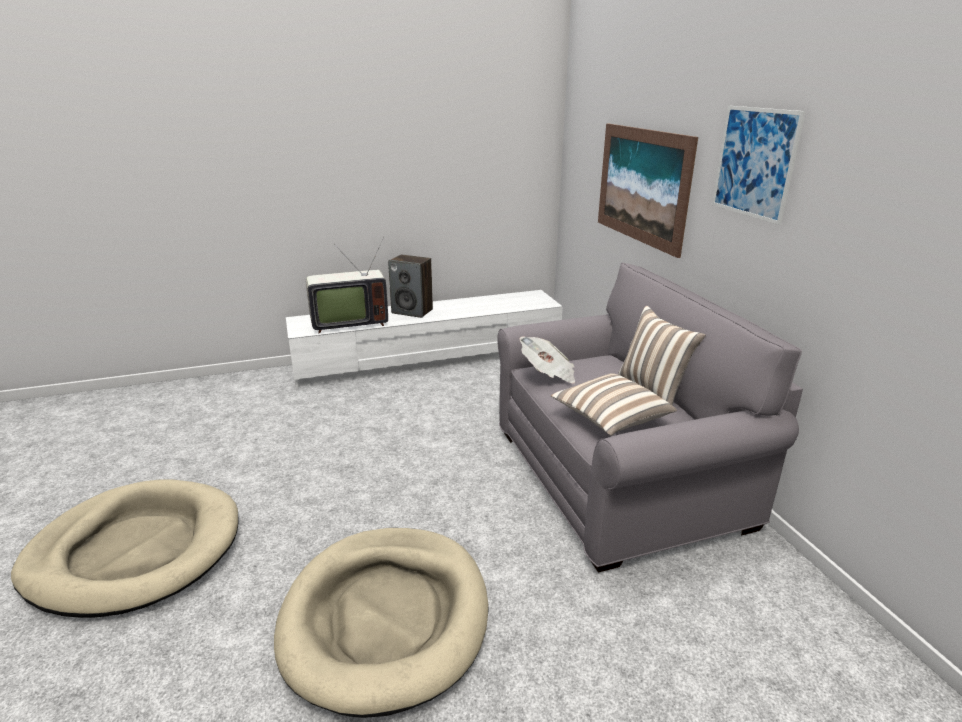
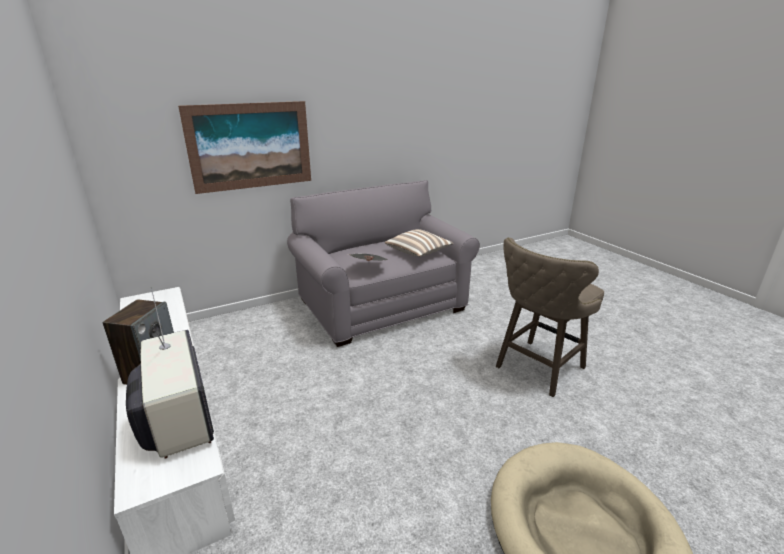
camera: 100 degrees left, 0 degrees up
(386, 618) = (537, 369): beige dog bed -> beige stool
(653, 391) = (382, 242): pillow -> none
(754, 163) = (354, 108): picture -> none

